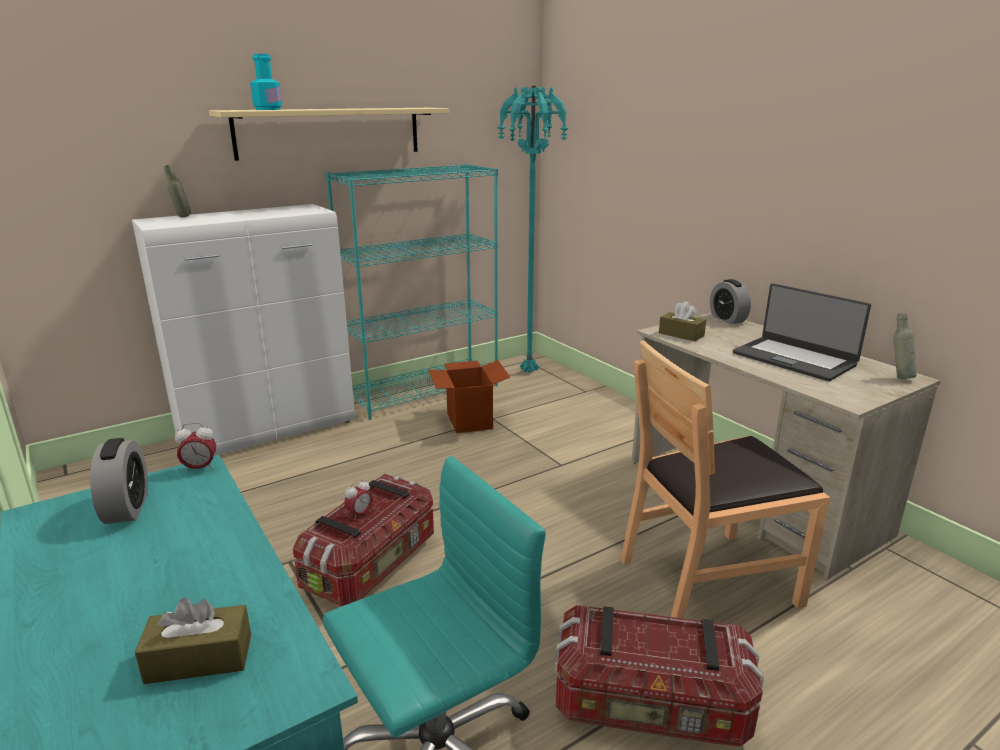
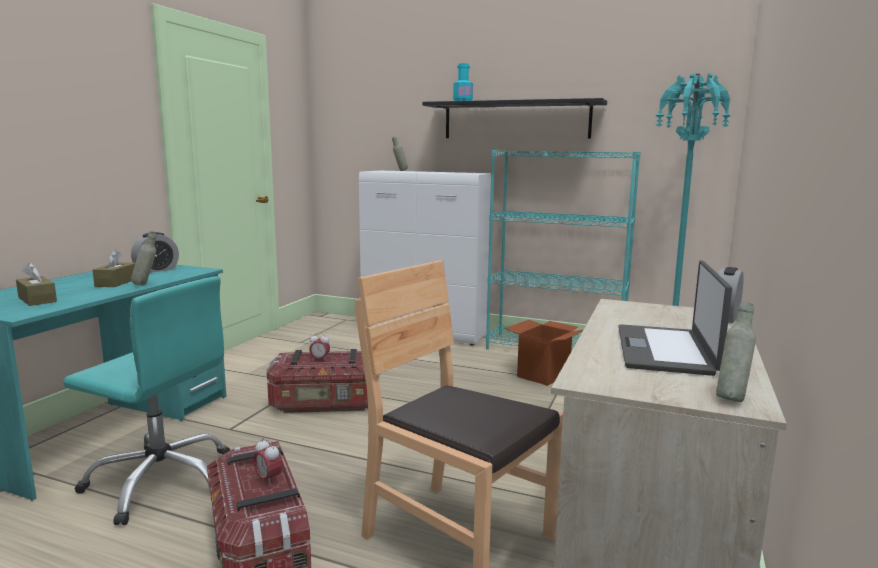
camera: 55 degrees right, 10 degrees down
(200, 468) = (204, 269): alarm clock -> alarm clock (268, 480)
(242, 531) = (146, 285): none -> grey bottle
(330, 132) = (516, 120): beige shelf -> black shelf
(681, 334) = (626, 309): brown tissue box -> brown tissue box (116, 282)

